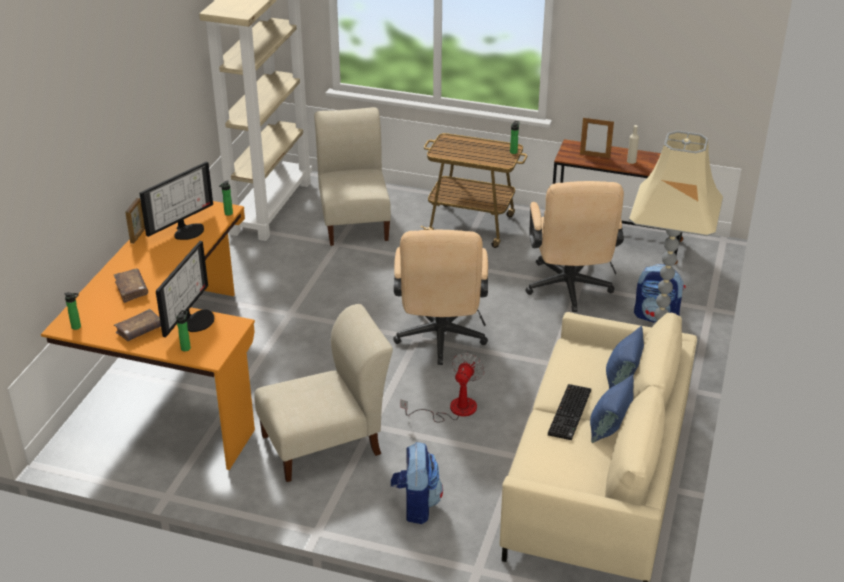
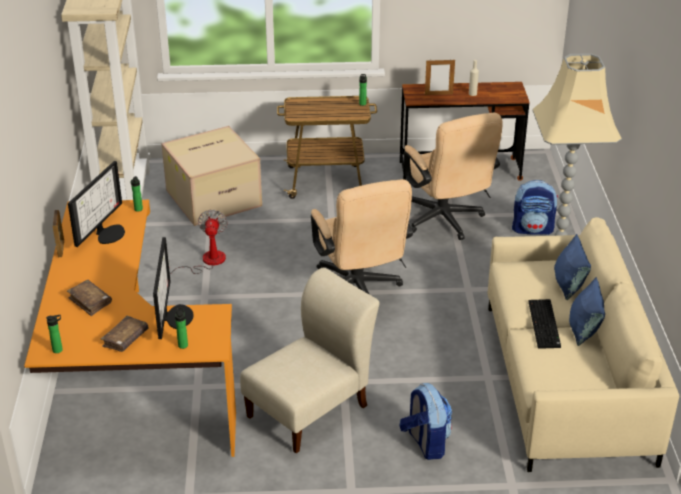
camera: 20 degrees left, 0 degrees up
(355, 220) = (214, 197): beige chair -> cardboard box
(453, 409) = (407, 350): fan -> fan (206, 261)

